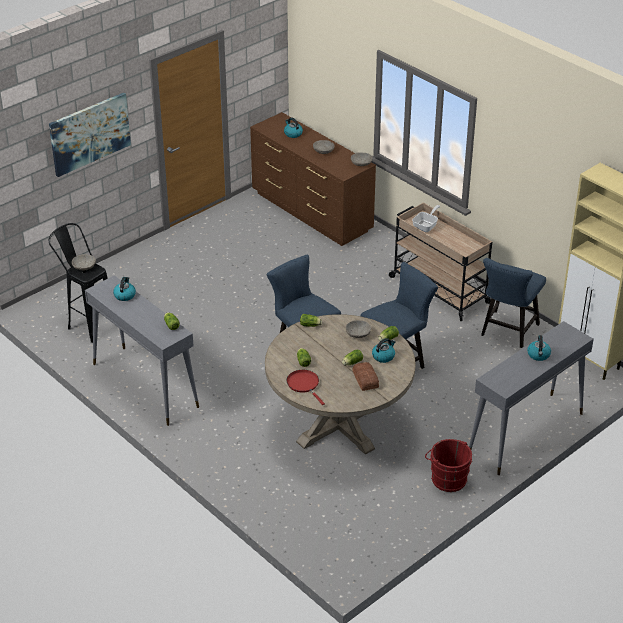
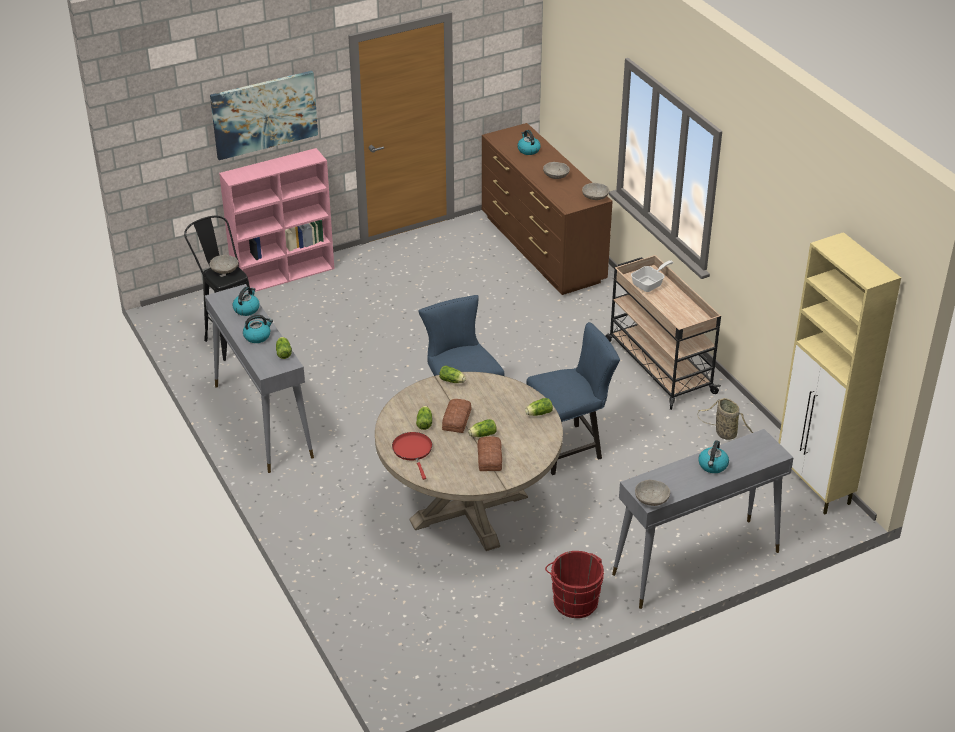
camera: 15 degrees right, 0 degrees up
(111, 264) = (284, 275): none -> pink bookcase
(327, 354) = (457, 419): none -> bread
(358, 334) = (504, 401): grey bowl -> grey bowl (651, 499)
(383, 356) = (524, 434): kettle -> kettle (257, 336)
(507, 332) = (724, 433): blue chair -> basket

